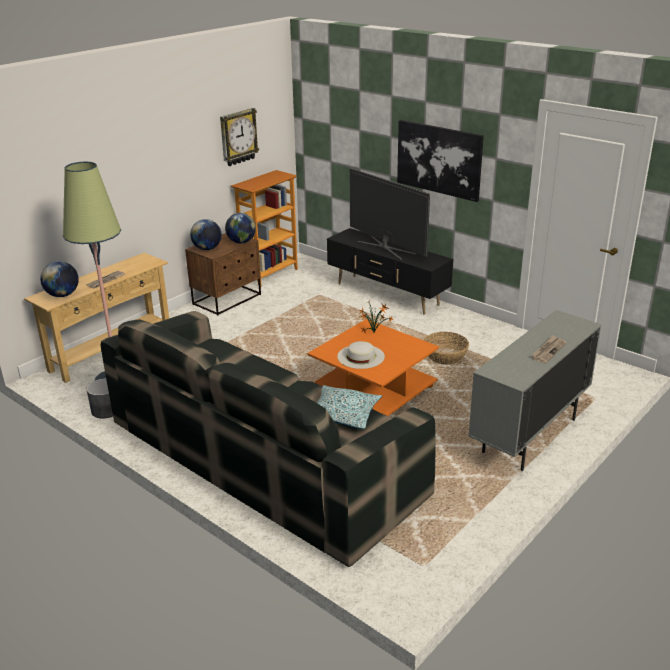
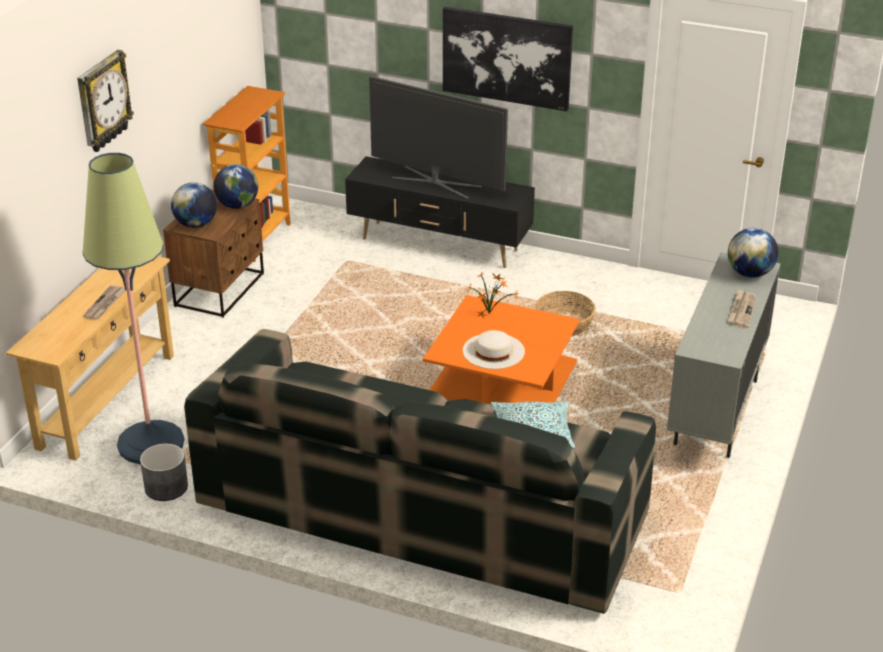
camera: 20 degrees left, 5 degrees up
(62, 295) = (60, 338): globe -> globe (750, 273)
(238, 137) = (206, 52): wall clock -> wall clock (102, 101)

